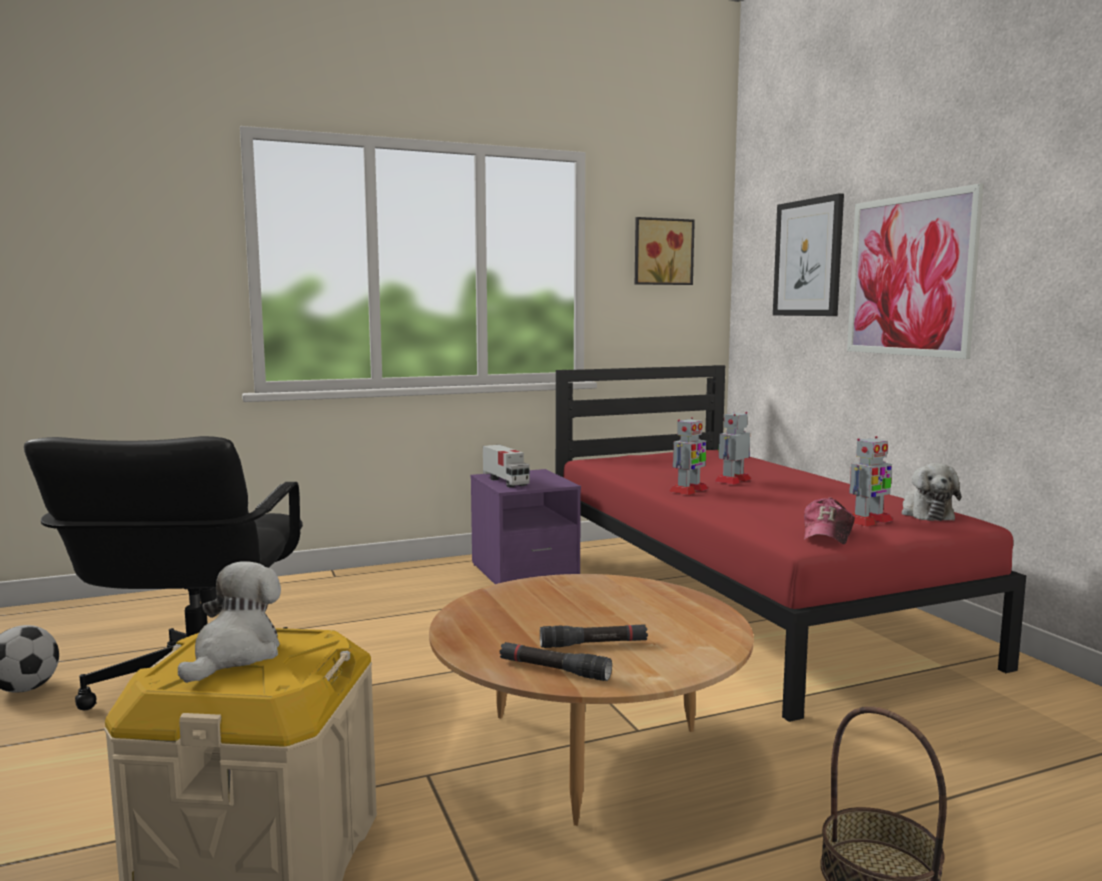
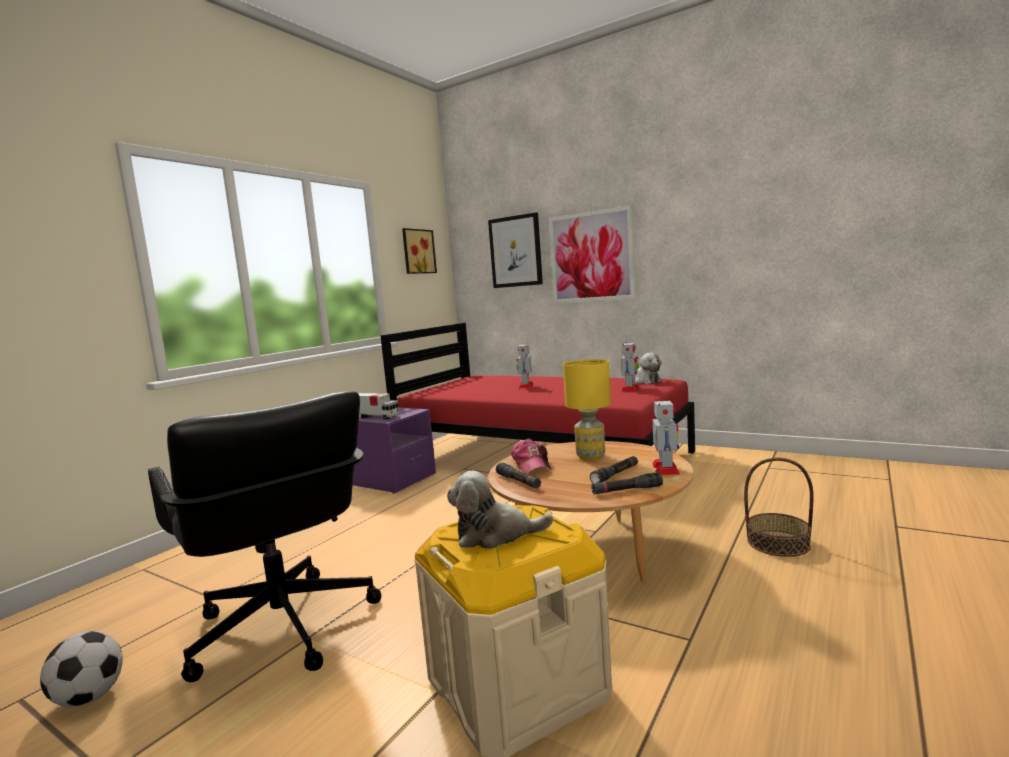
camera: 35 degrees left, 0 degrees up
(235, 655) = (495, 535): plush toy -> plush toy turned 75 degrees counterclockwise
(475, 610) = (518, 481): none -> black flashlight
(627, 609) = (591, 456): none -> yellow table lamp
(688, 490) = (516, 395): toy robot -> toy robot (666, 469)
(827, 534) = (630, 397): cap -> cap (532, 465)

